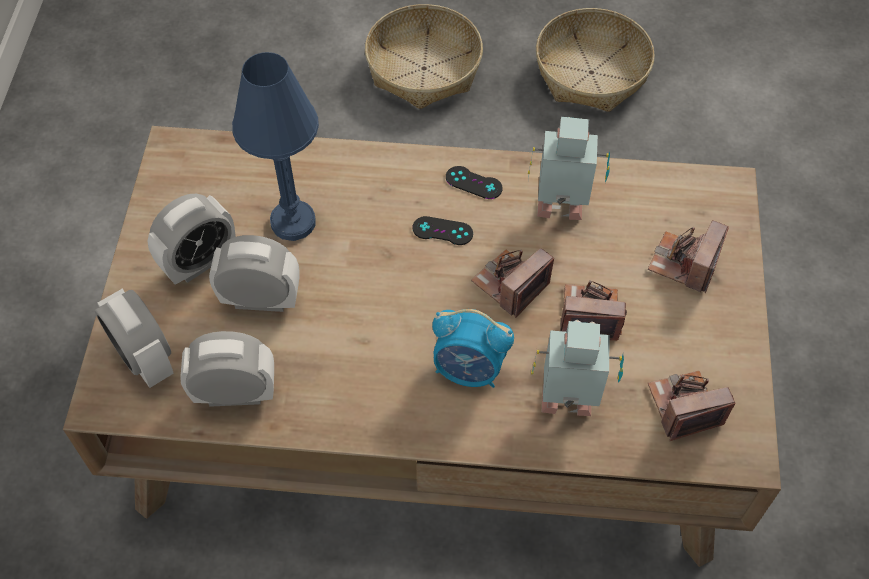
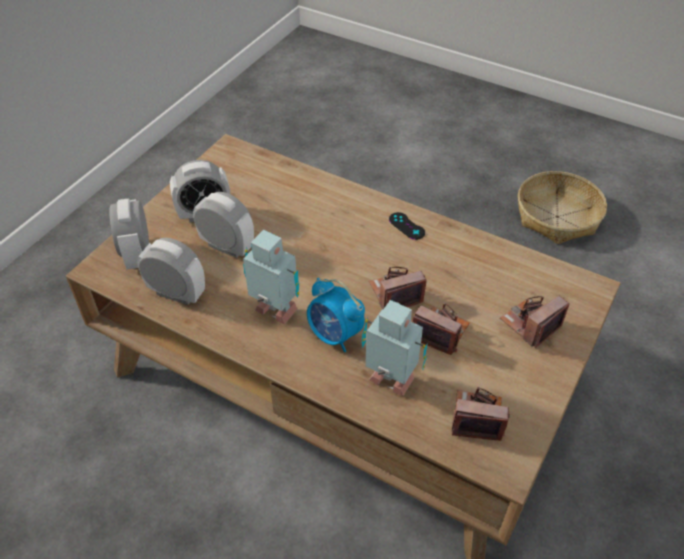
camera: 25 degrees right, 10 degrees down
(293, 222) = (275, 210): blue table lamp -> none
(424, 69) = (441, 181): basket -> none
(442, 231) = (368, 247): black game controller -> none
(561, 211) = (457, 262): toy robot -> toy robot (275, 313)

